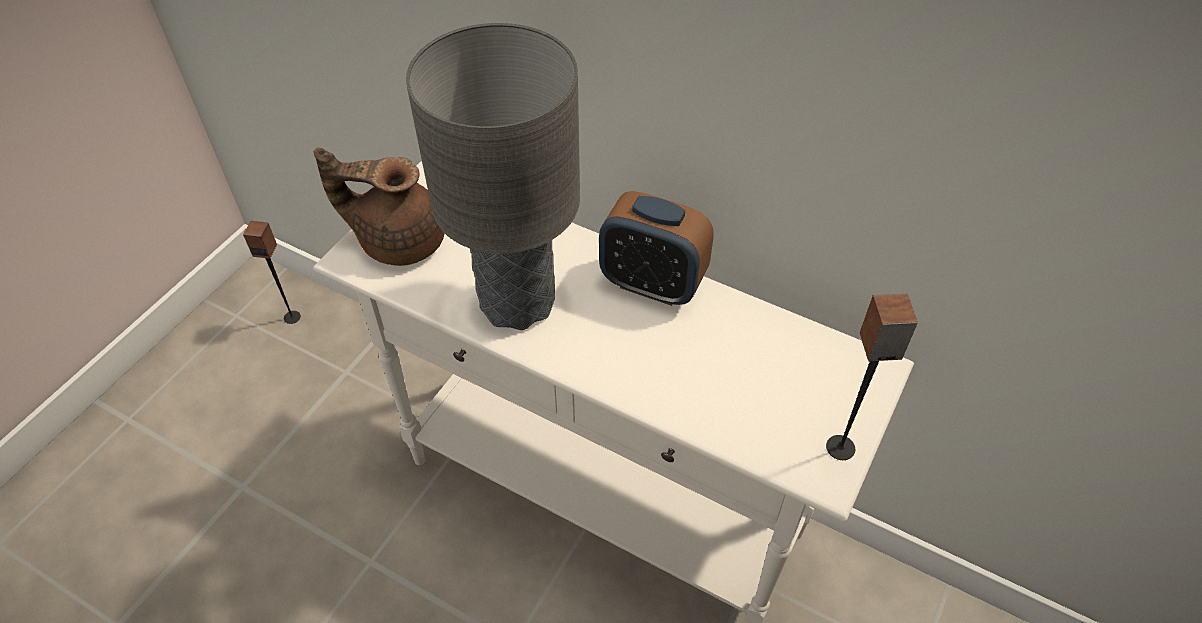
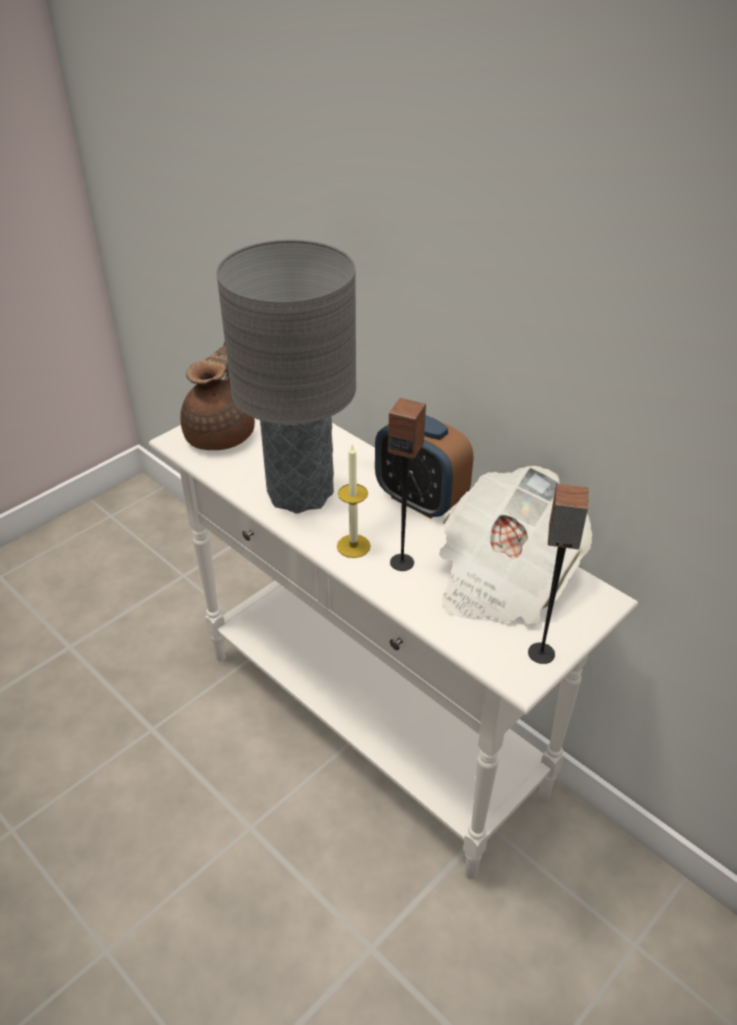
camera: 15 degrees right, 10 degrees down
(292, 317) = (155, 525): speaker -> speaker (402, 562)
(399, 240) = (223, 433): brown teapot -> brown teapot turned 90 degrees clockwise
(600, 359) = (353, 546): none -> candle
(771, 362) = (503, 576): none -> newspaper

